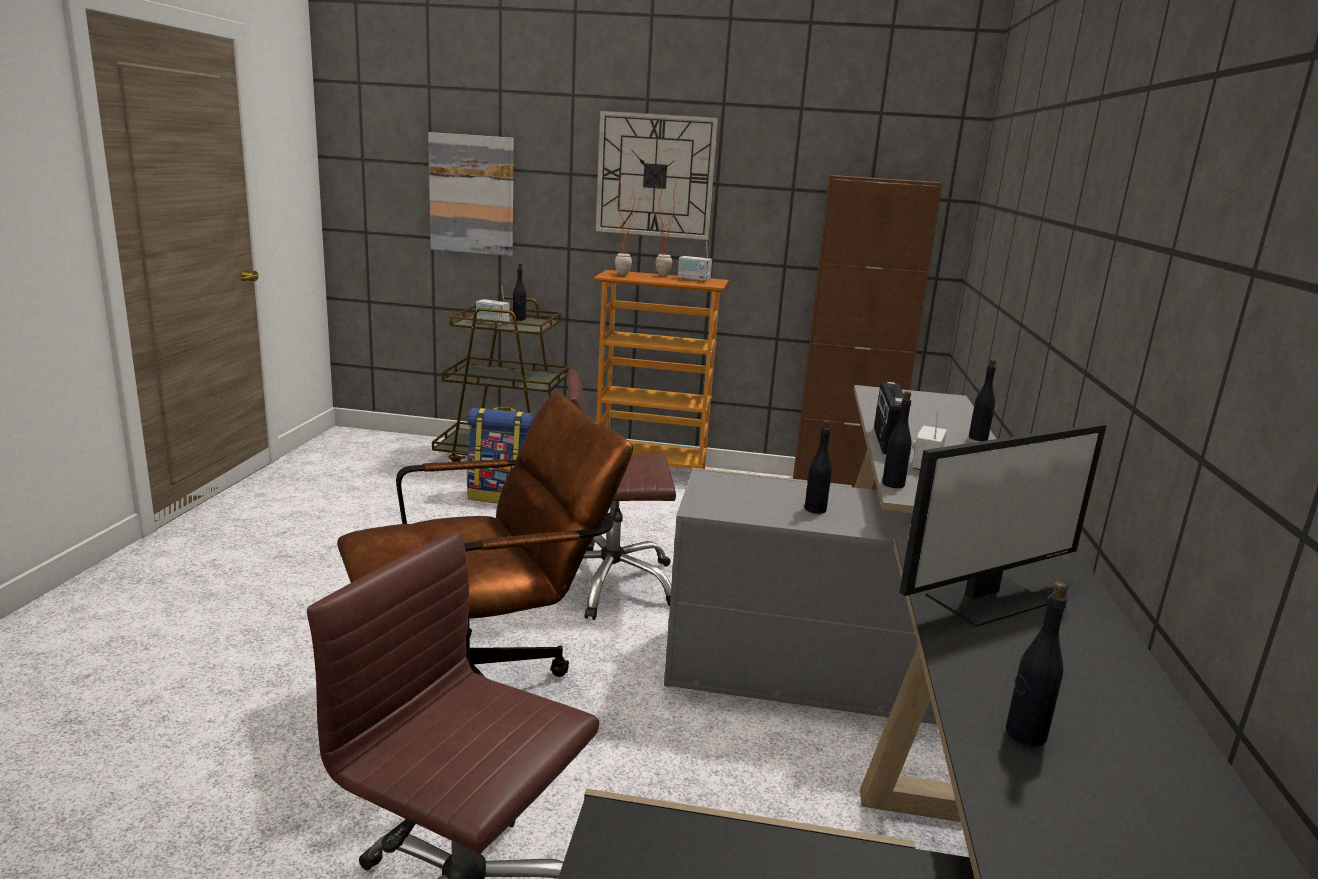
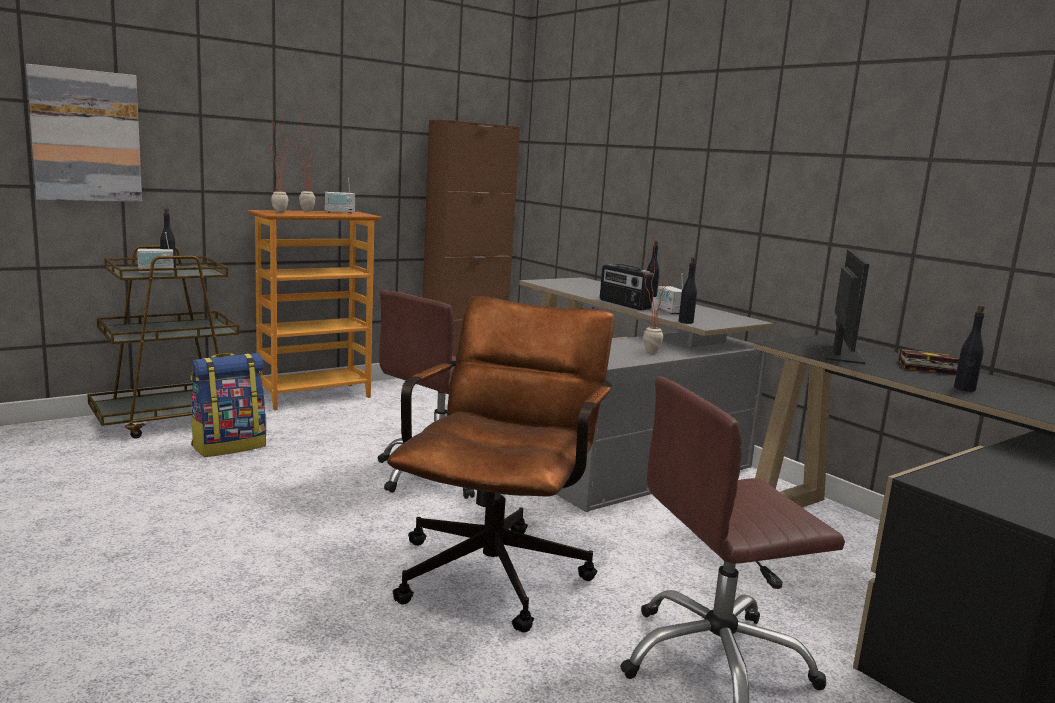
camera: 45 degrees left, 5 degrees down
(655, 176) = (287, 118): wall clock -> none
(815, 509) = (645, 351): black bottle -> potted plant
(1089, 672) = (923, 367): none -> book

